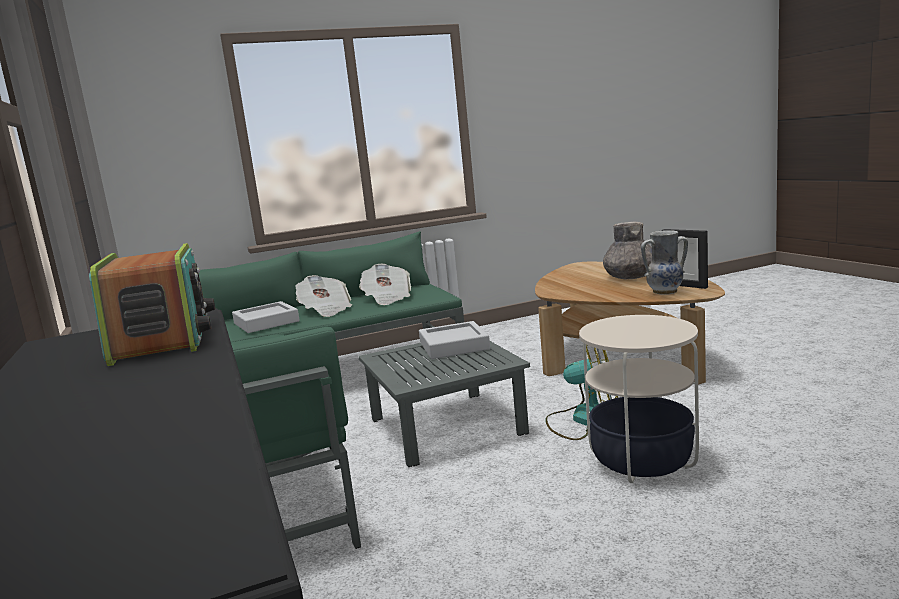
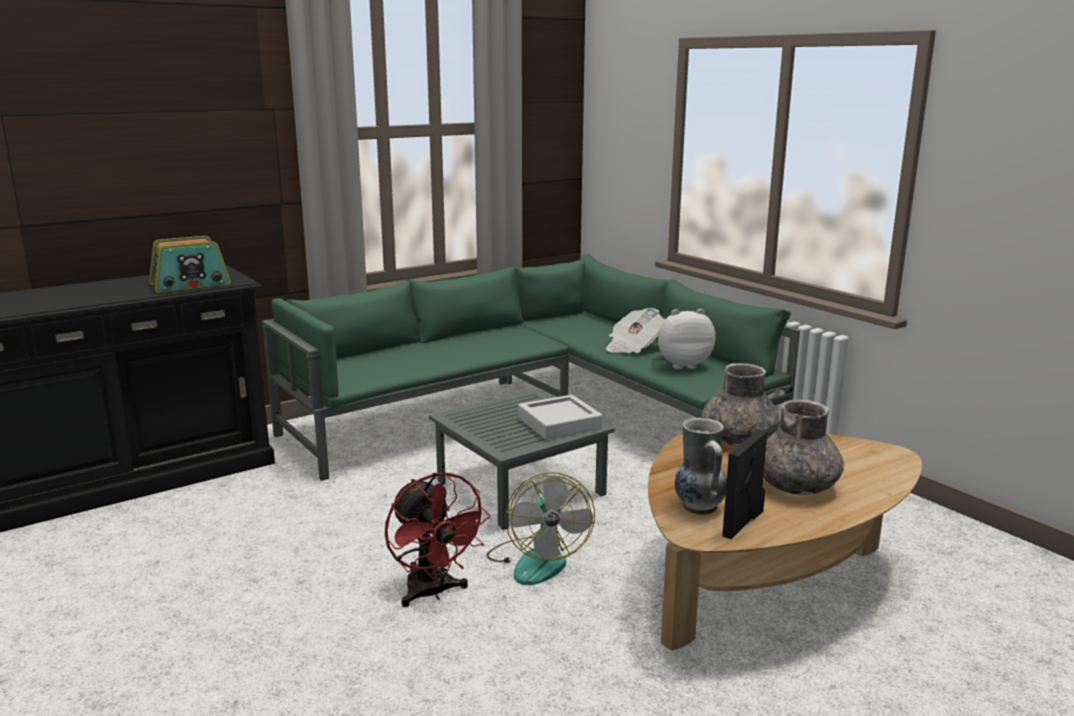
camera: 75 degrees right, 5 degrees up
(266, 322) = (589, 333): grey tray -> none
(387, 298) = (682, 365): newspaper -> plush toy
(557, 285) = (738, 441): none -> grey vase
(641, 462) = (433, 593): beige side table -> red fan

